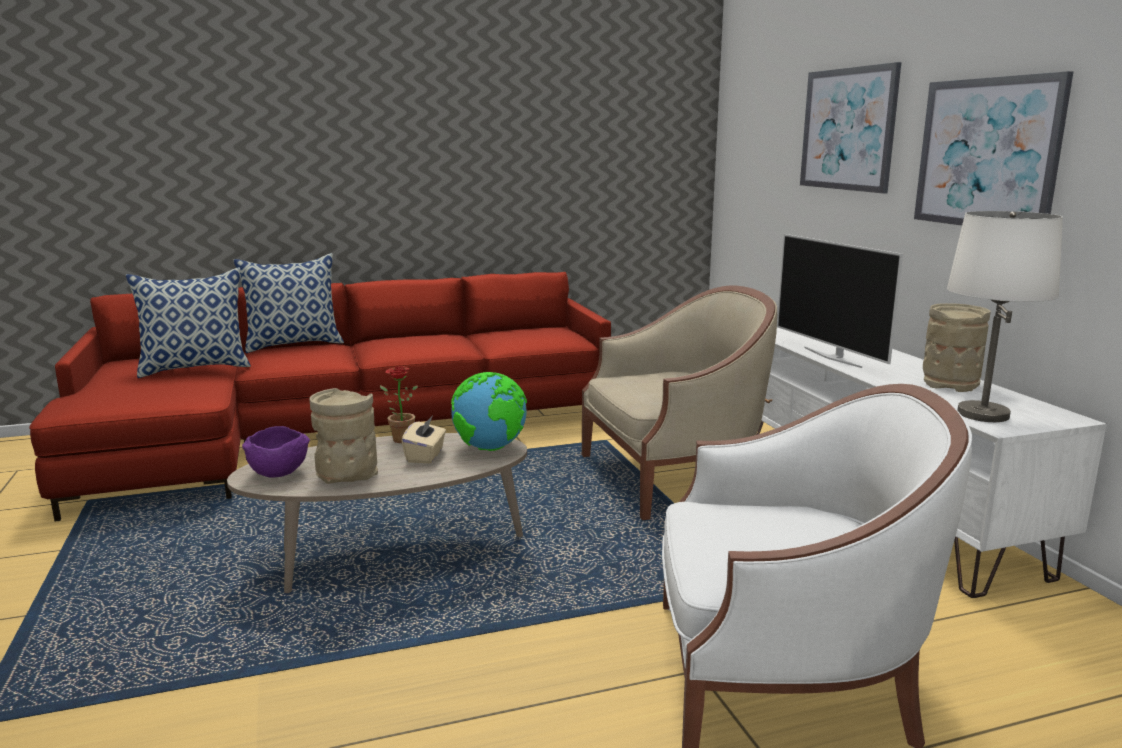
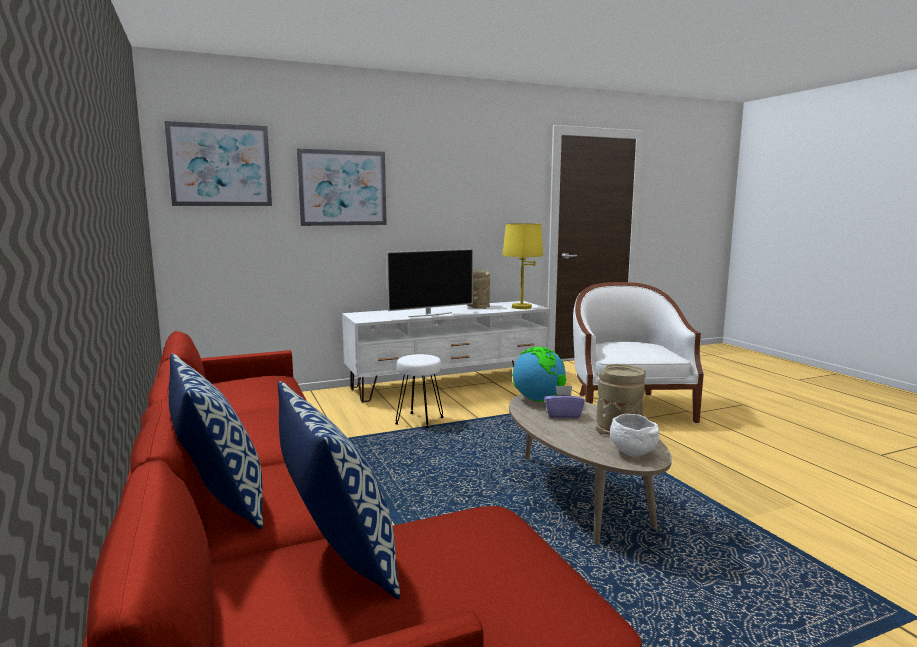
camera: 95 degrees left, 5 degrees down
(279, 473) = (631, 452): purple bowl -> white bowl
(398, 439) = (534, 425): potted plant -> none
(425, 456) = (563, 414): beige tissue box -> purple tissue box
(673, 477) = (420, 420): beige armchair -> white stool
(982, 414) = (521, 307): white table lamp -> yellow table lamp
(987, 153) = (449, 201): picture -> picture (220, 165)

